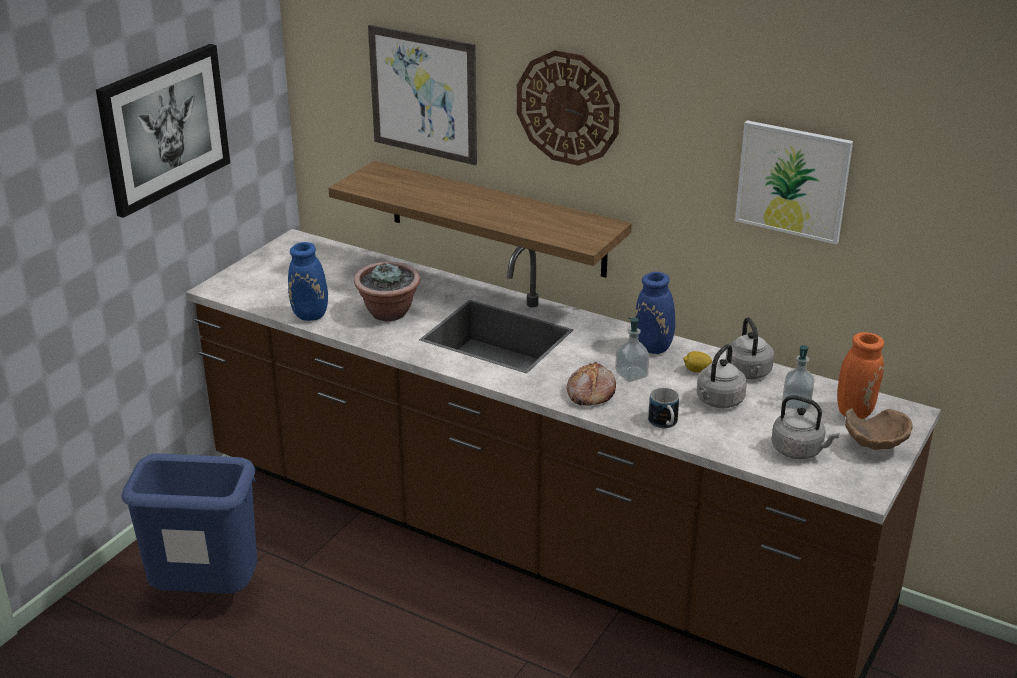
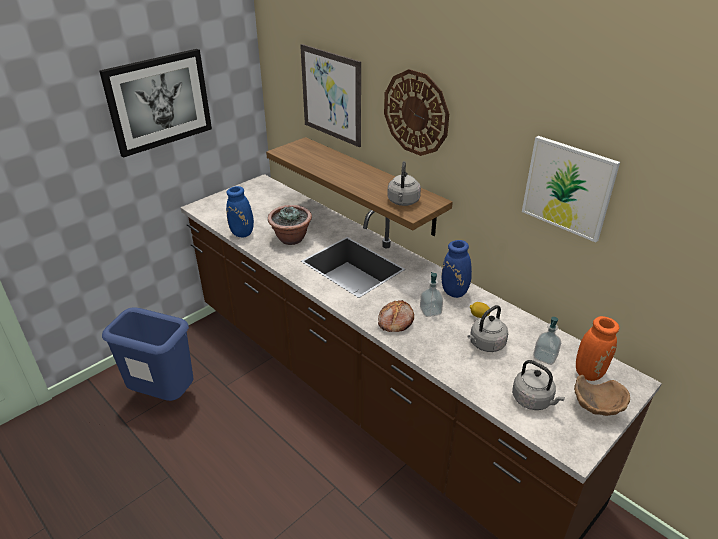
camera: 15 degrees right, 5 degrees up
(664, 424) = (438, 357): mug -> none
(748, 373) = (517, 324): grey kettle -> grey kettle (403, 202)

